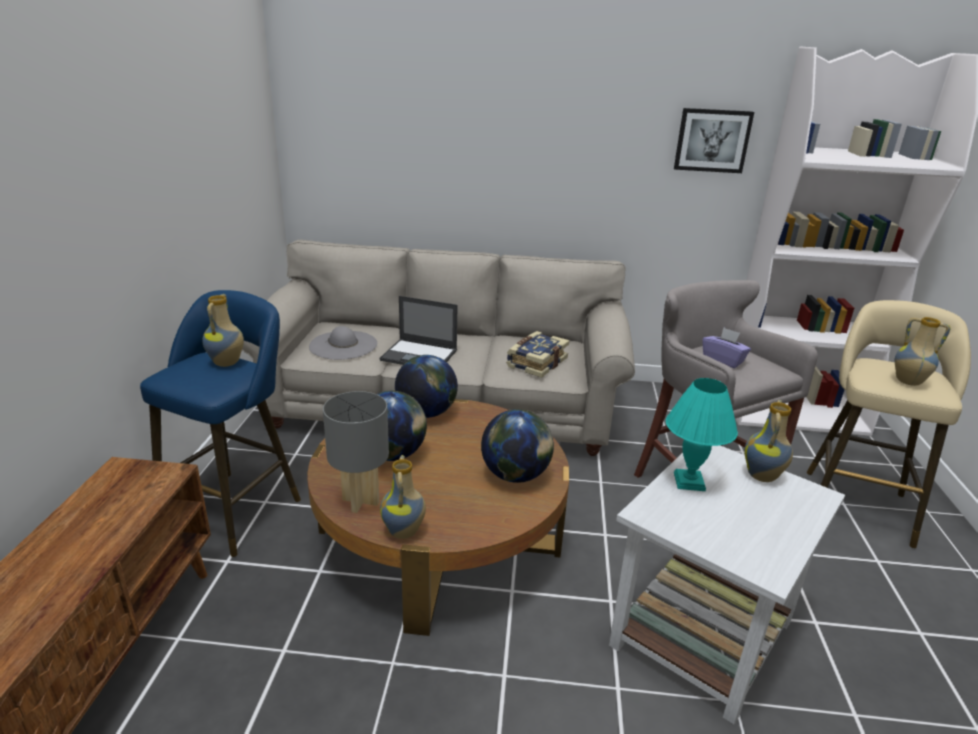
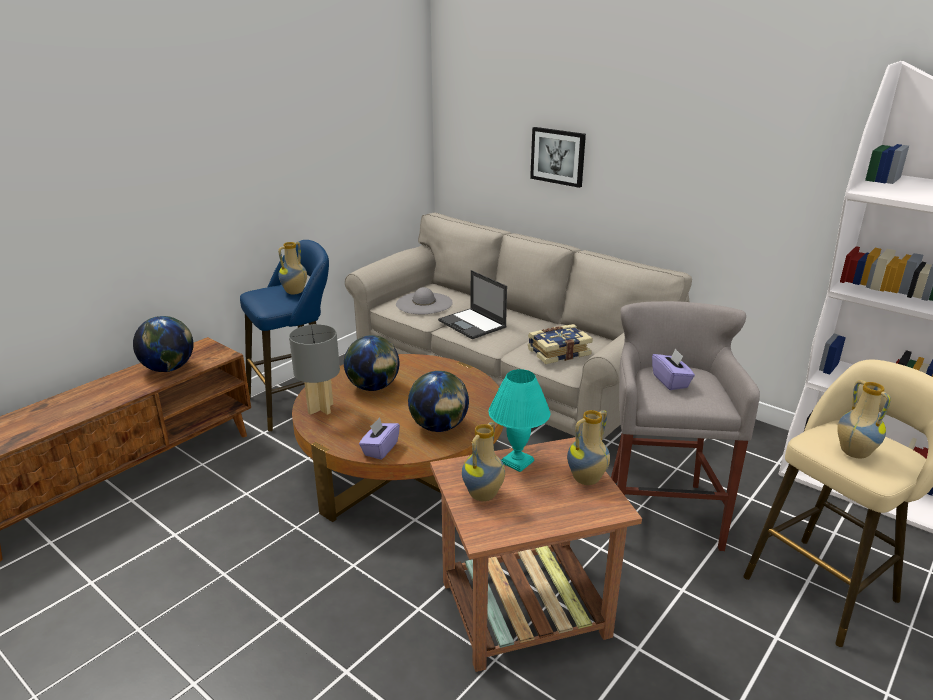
camera: 35 degrees right, 0 degrees up
(404, 532) = (324, 435): vase -> vase (484, 495)
(426, 413) = (430, 367): globe -> globe (169, 369)
(486, 523) = (380, 449): none -> purple tissue box
(700, 635) = (522, 609): white side table -> brown side table
(712, 140) = (800, 159): picture -> picture (558, 156)

